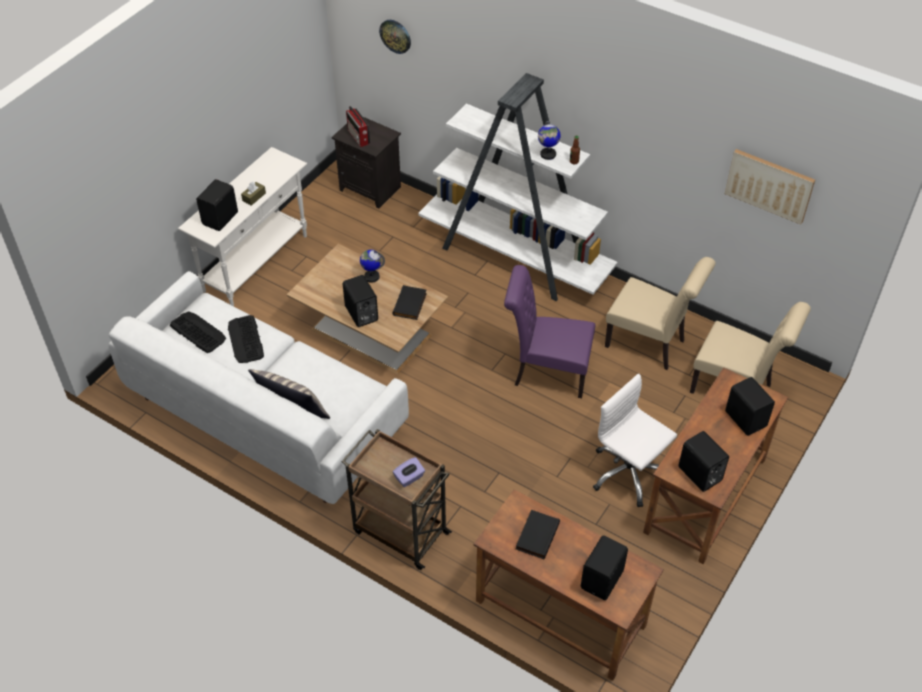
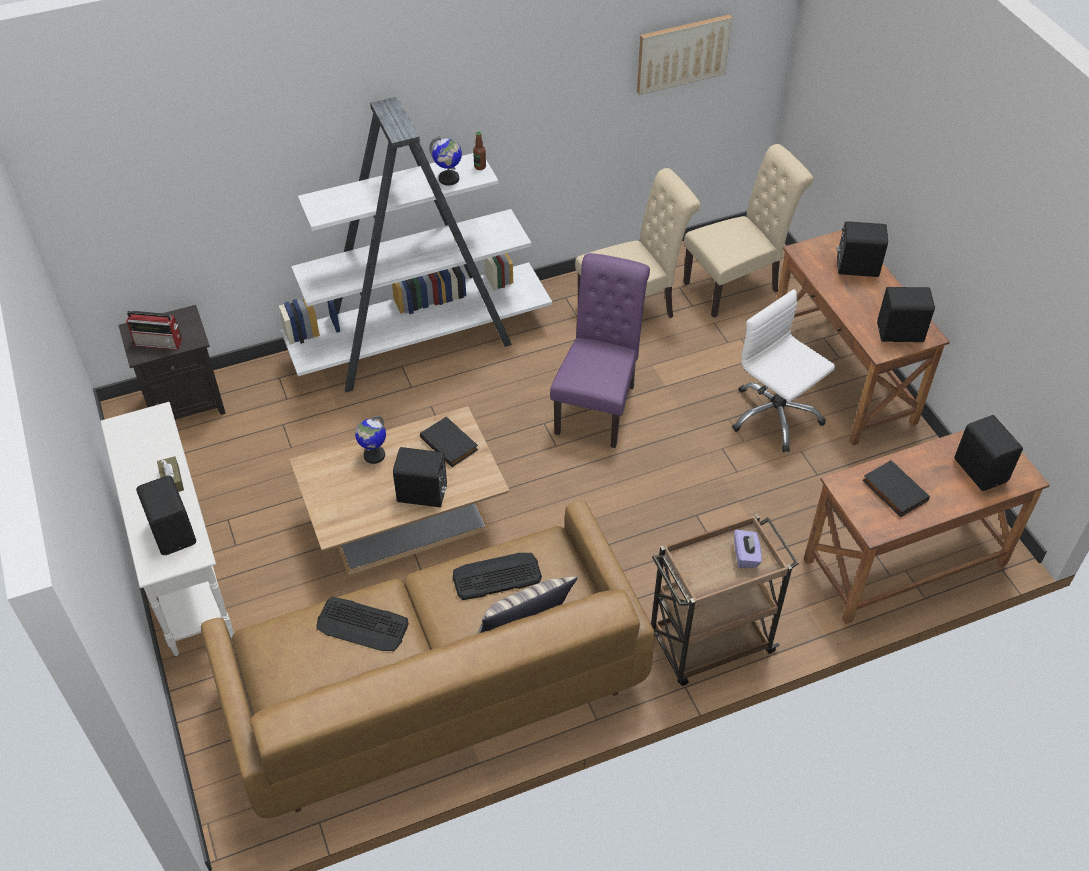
camera: 55 degrees left, 0 degrees up
(198, 332) = (301, 670): keyboard -> keyboard (496, 576)
(263, 414) = (435, 690): white sofa -> brown sofa
(395, 36) = (152, 175): wall clock -> none
(546, 372) = (598, 405): purple chair -> purple chair turned 150 degrees clockwise
(628, 473) = (775, 416): white office chair -> white office chair turned 60 degrees clockwise

